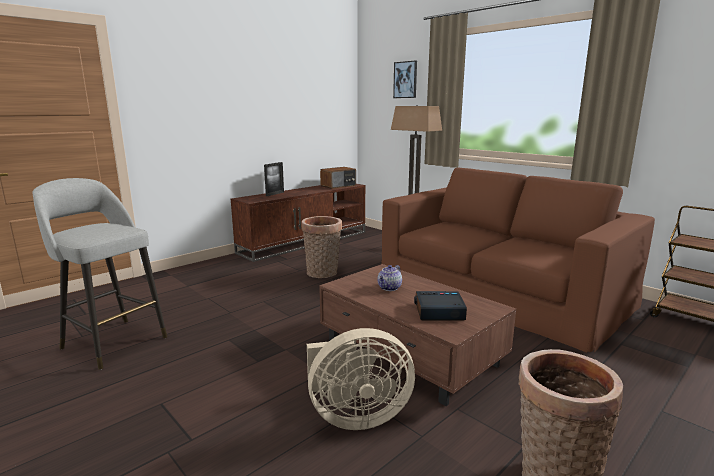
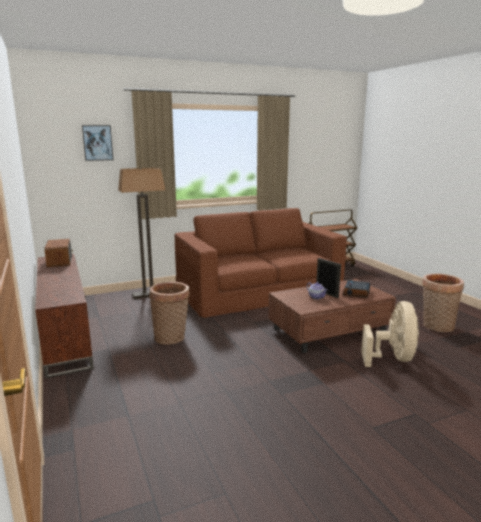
camera: 70 degrees left, 0 degrees up
(113, 342) = (254, 464): grey stool -> none
(275, 194) = (51, 288): picture frame -> picture frame (327, 293)

